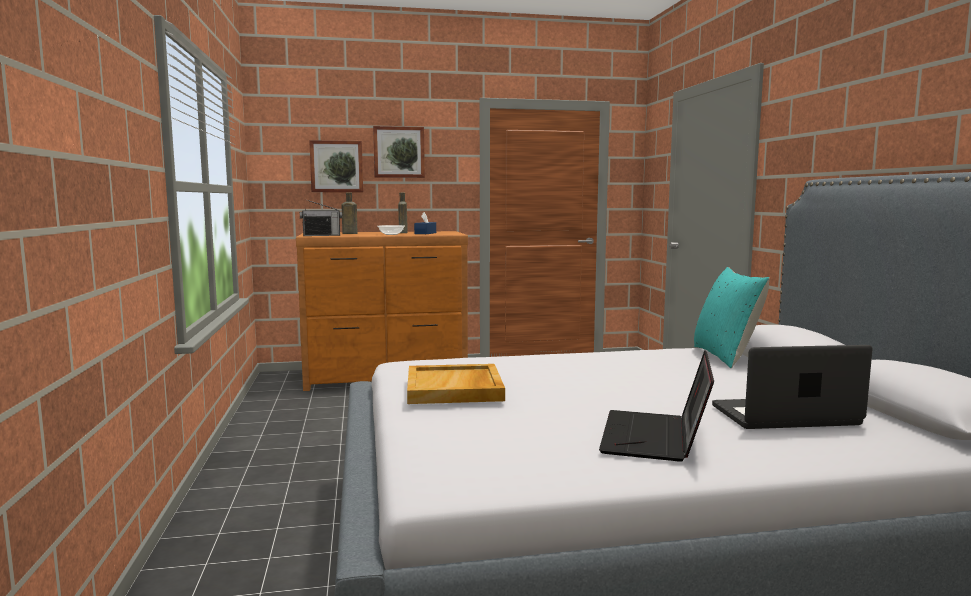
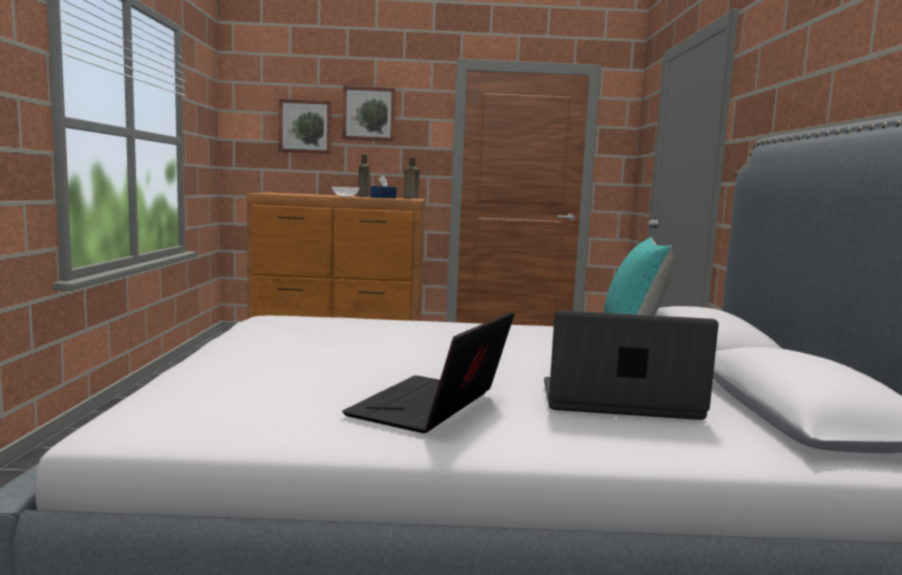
camera: 10 degrees right, 0 degrees up
(321, 235) = (273, 193): radio -> none
(348, 233) = (307, 194): brown bottle -> brown bottle (410, 198)
(455, 388) = (280, 341): beige tray -> none

